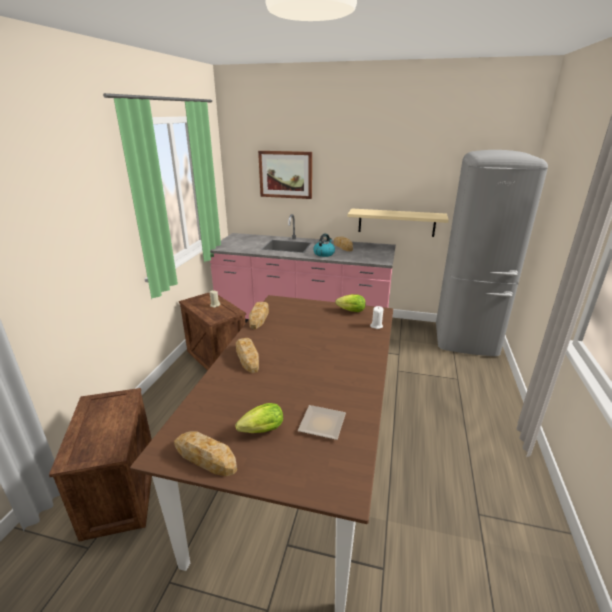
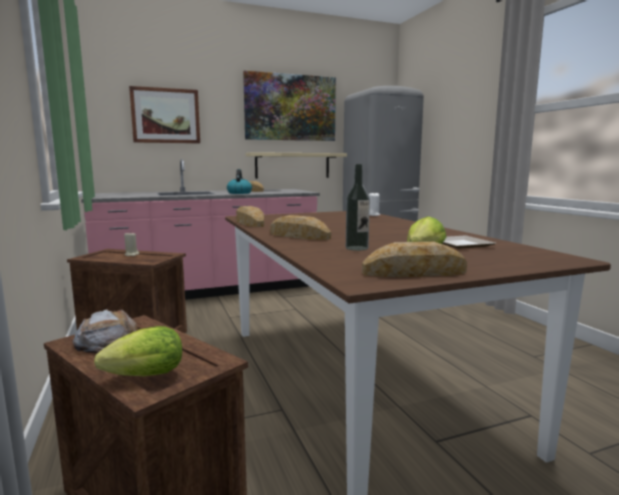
camera: 35 degrees left, 15 degrees down
(100, 407) = (107, 340): none -> bread
(243, 398) = (356, 248): none -> bottle
(349, 311) = (331, 213): lettuce -> lettuce (141, 377)
(400, 166) = (290, 108): none -> picture

